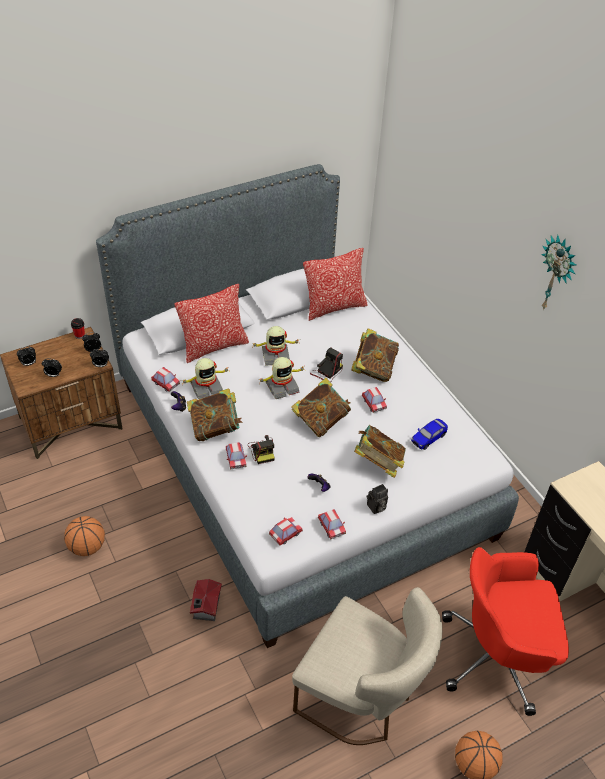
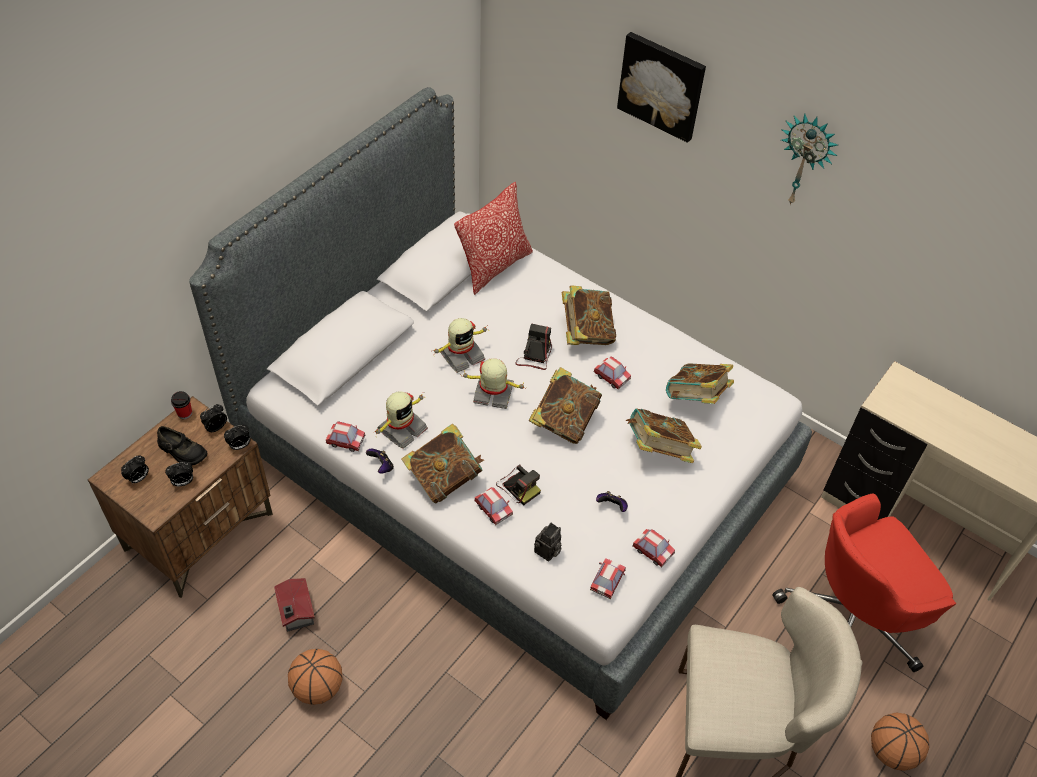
camera: 25 degrees left, 5 degrees up
(64, 357) = (182, 451): none -> black shoe
(205, 607) = (507, 701): toy house -> toy house (295, 613)
(214, 346) = (378, 369): pillow -> none
(281, 387) = (493, 394): toy robot -> toy robot turned 120 degrees counterclockwise
(376, 508) = (687, 507): camera -> camera (547, 552)
(428, 438) = (696, 399): toy car -> book
(476, 197) = (662, 85): none -> picture

